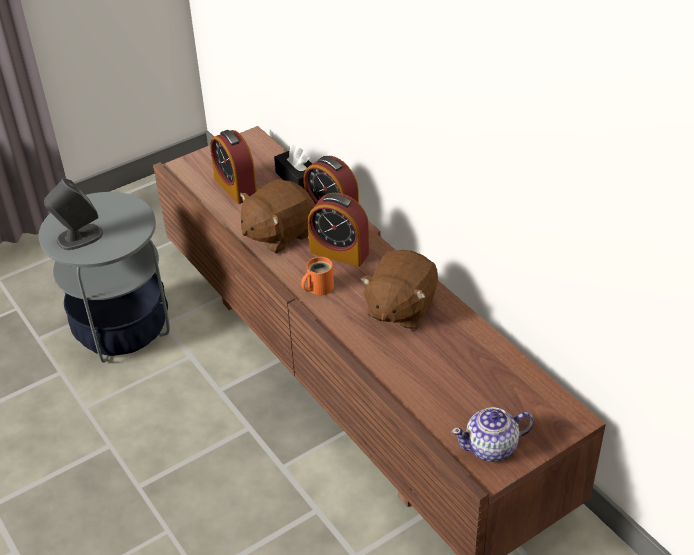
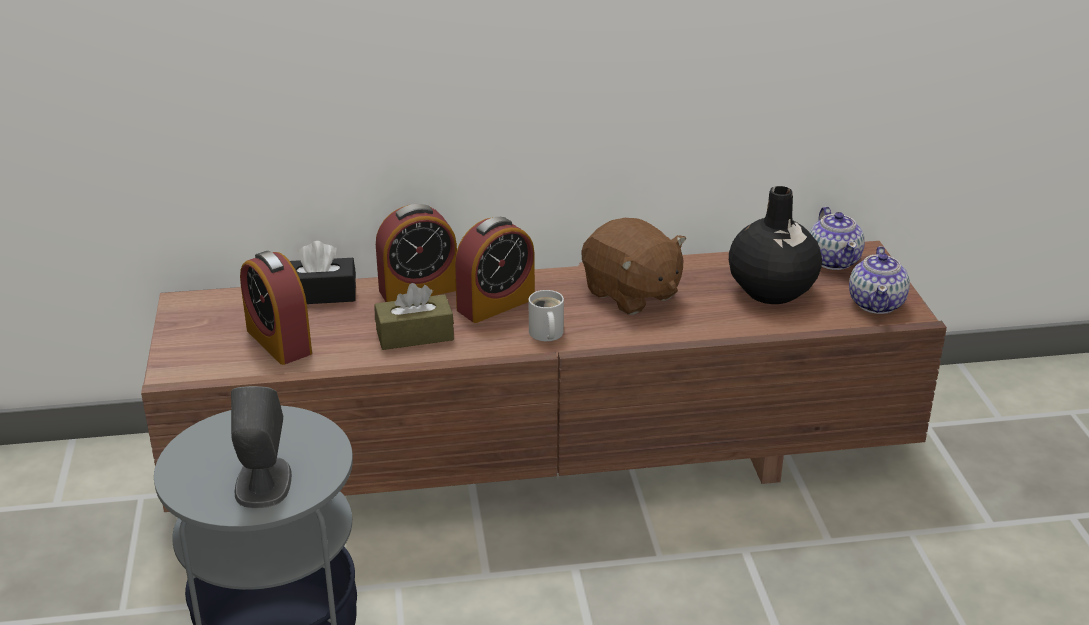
camera: 65 degrees left, 10 degrees down
(235, 187) = (279, 342): alarm clock -> alarm clock turned 60 degrees clockwise
(278, 234) = (415, 335): brown plush toy -> brown tissue box
(318, 287) = (545, 334): orange mug -> white mug
(462, 380) = (771, 291): none -> black vase
(542, 403) = (834, 260): none -> teapot

